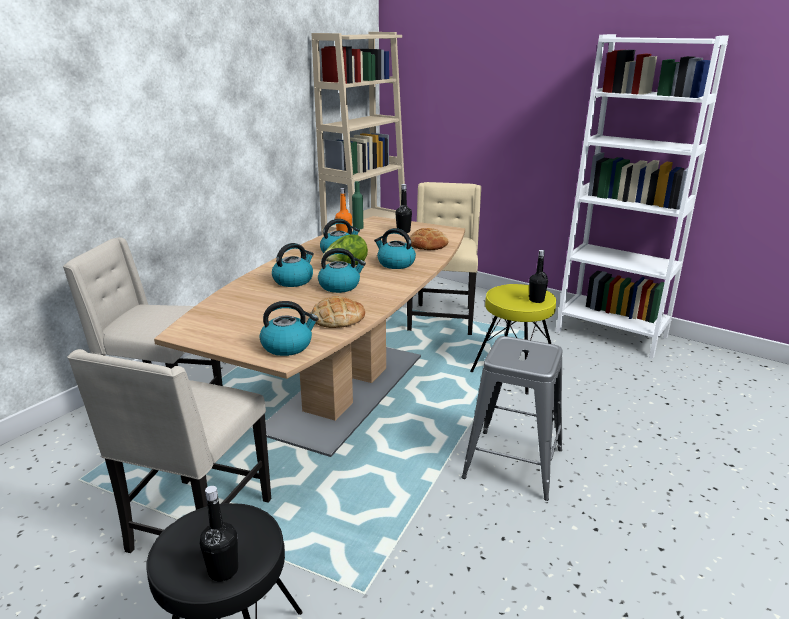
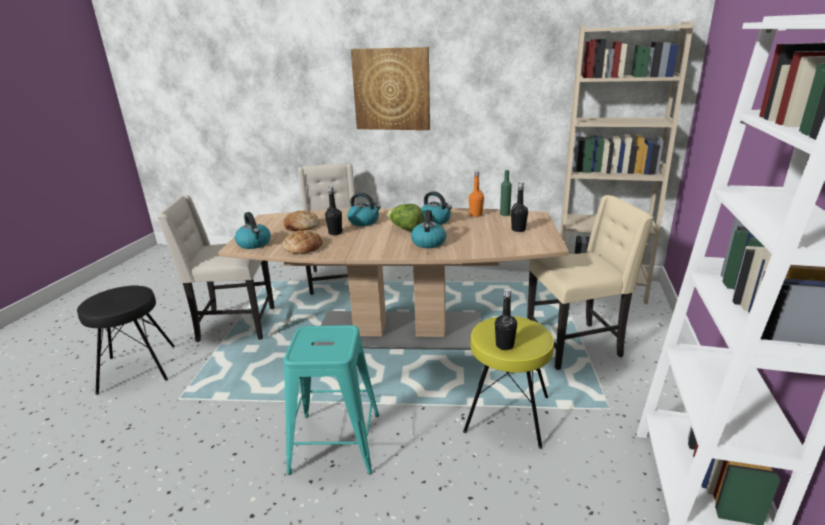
camera: 70 degrees right, 0 degrees up
(141, 117) = (391, 89): none -> picture
(223, 570) = (94, 305): black bottle -> black bottle (335, 233)
(340, 286) = (363, 235): kettle -> none
(428, 244) = (492, 245): bread -> bread (302, 226)
(512, 463) = (336, 442): grey stool -> turquoise stool

